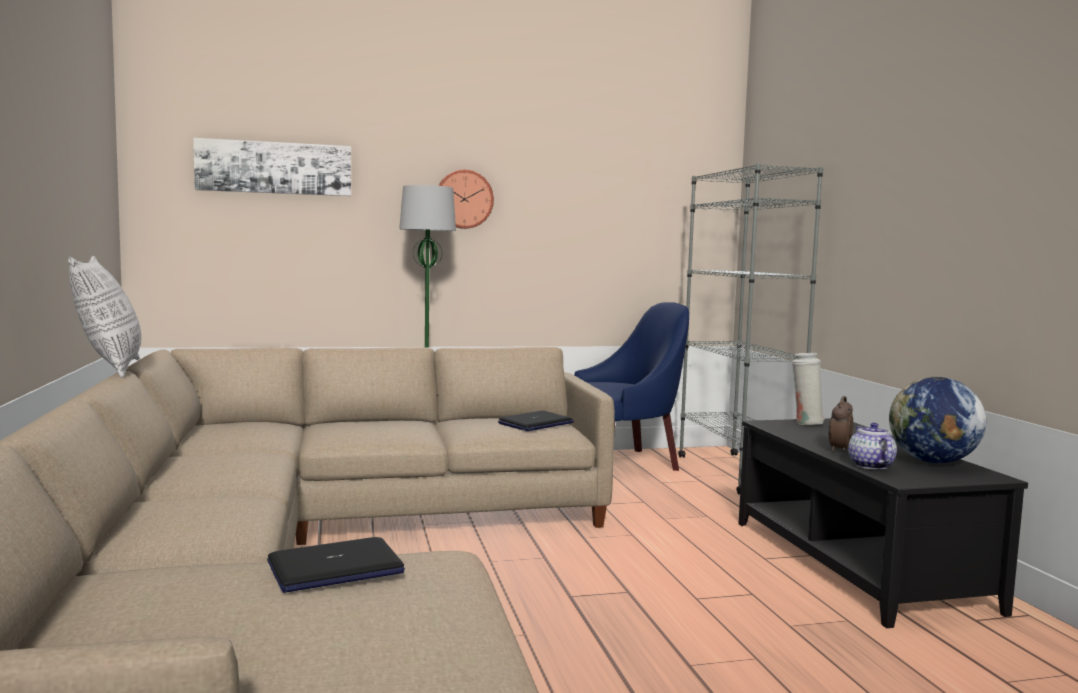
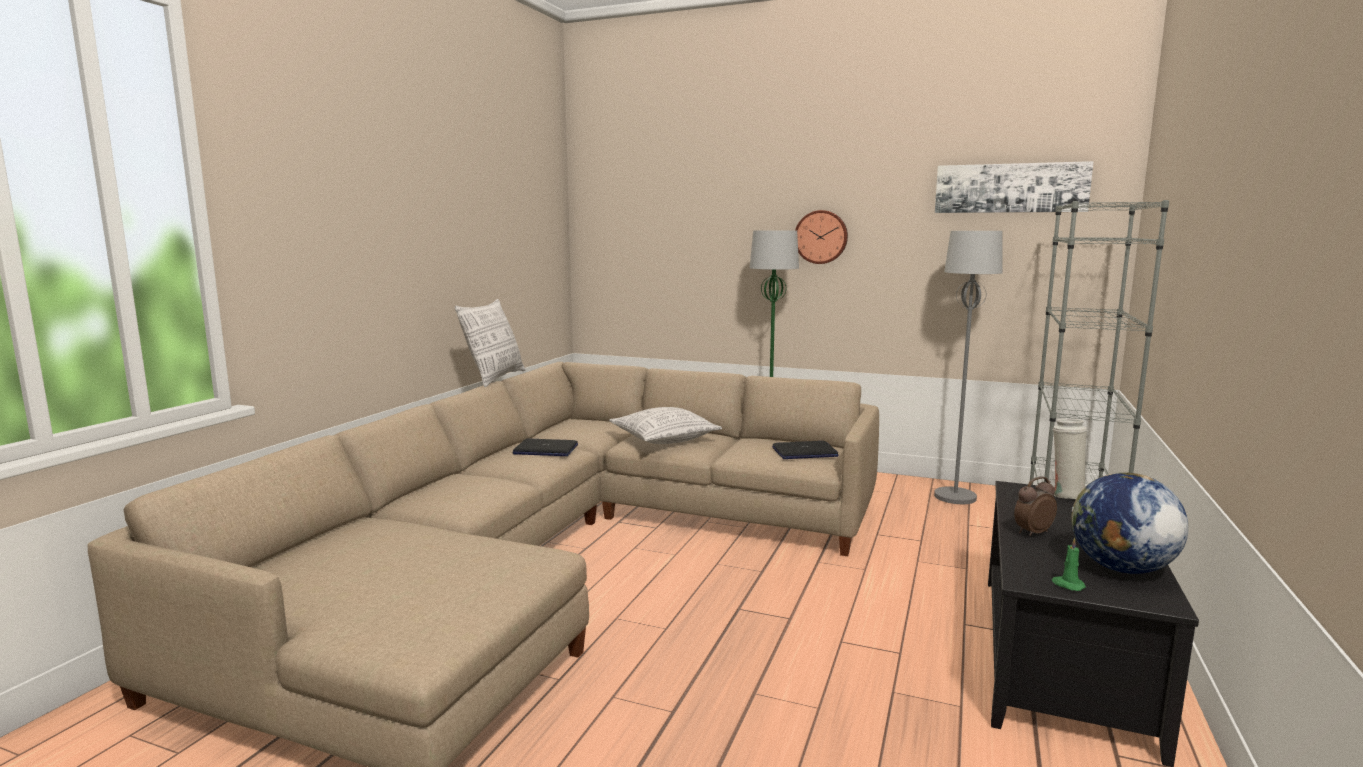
camera: 35 degrees right, 5 degrees up
(274, 168) = (669, 217): picture -> picture (1010, 188)
(335, 568) = (467, 546): laptop -> laptop (545, 450)
(365, 430) = (664, 439): none -> pillow
(623, 463) = (955, 497): blue armchair -> grey floor lamp
(869, 465) = (1028, 557): teapot -> none
(927, 478) = (1067, 585): none -> green candle

